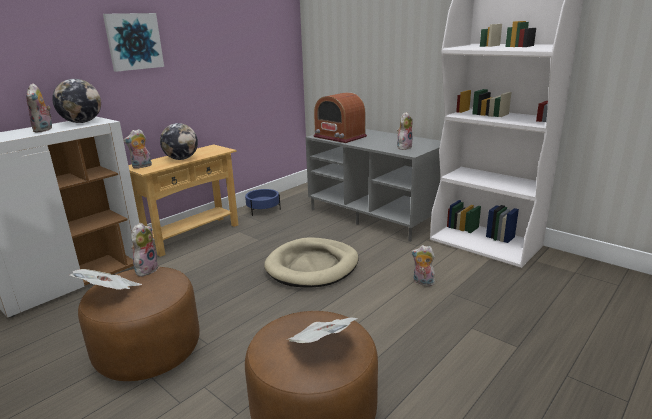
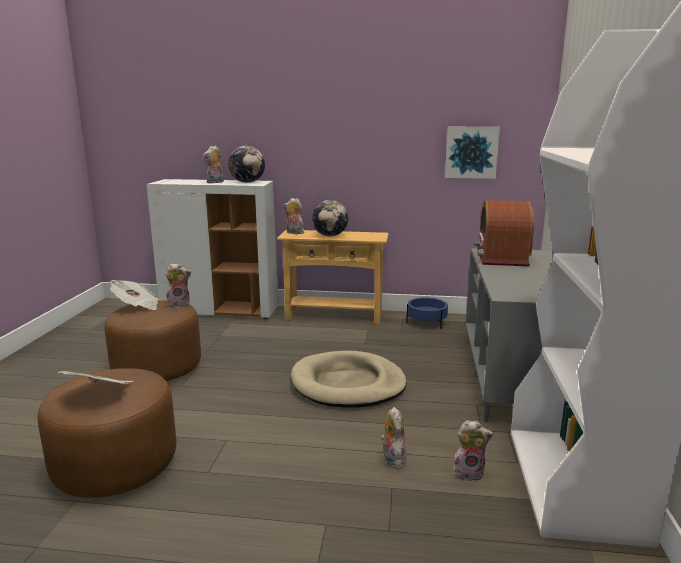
camera: 55 degrees right, 5 degrees down
(134, 41) = (320, 119): picture -> picture (471, 152)
(404, 147) = (523, 288): plush toy -> plush toy (469, 472)

